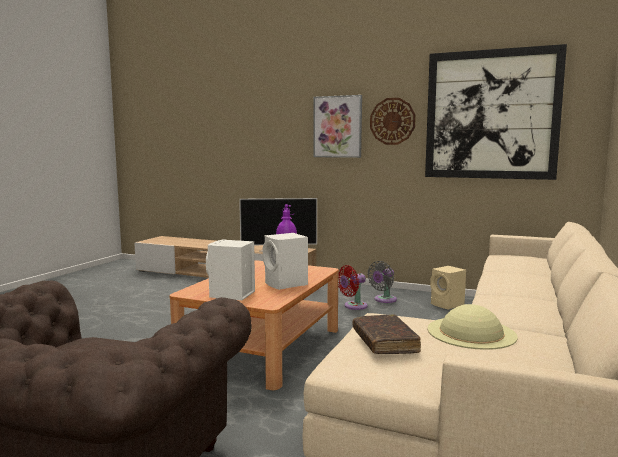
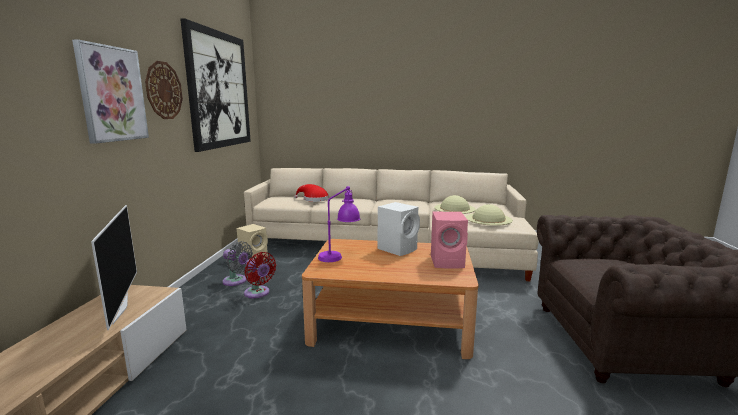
camera: 105 degrees left, 5 degrees up
(231, 295) = (448, 262): white speaker -> pink speaker
(384, 342) = (488, 219): brown book -> beige hat
(521, 268) = (313, 199): none -> red hat

